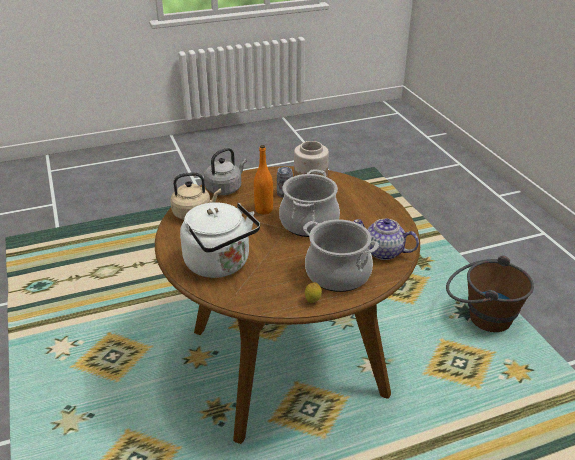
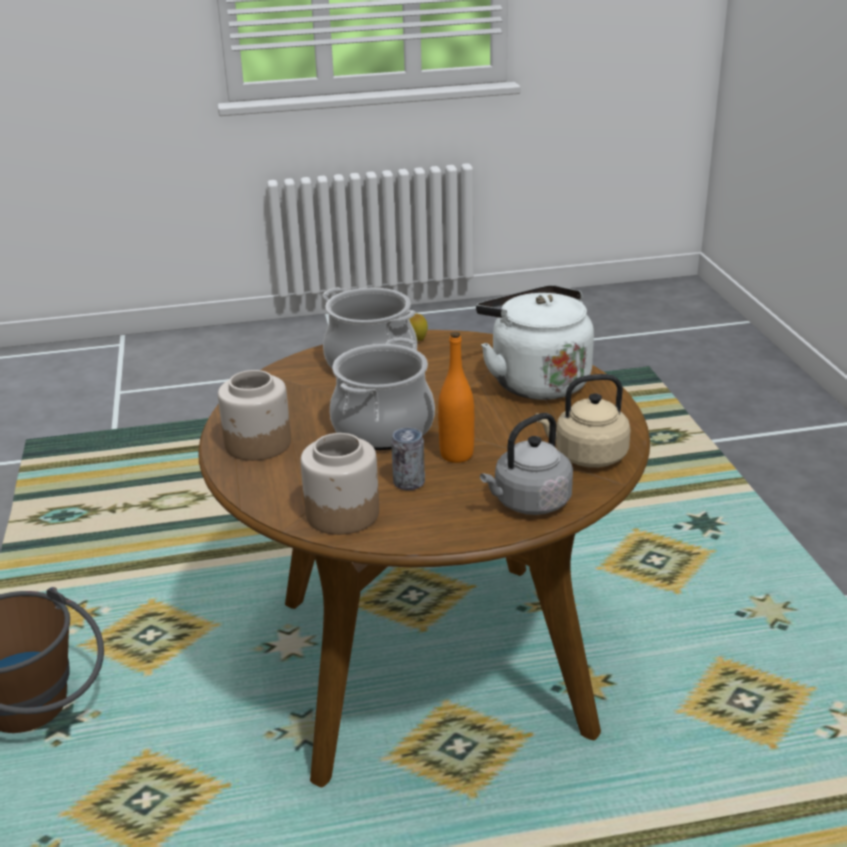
camera: 170 degrees left, 5 degrees down
(373, 209) = (258, 444): none -> jar
(384, 252) = (289, 383): teapot -> none

